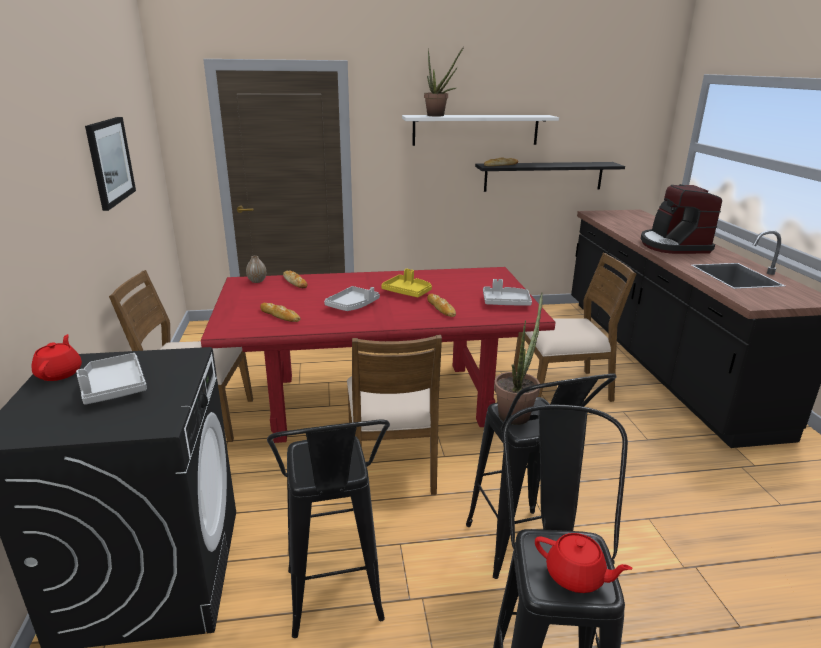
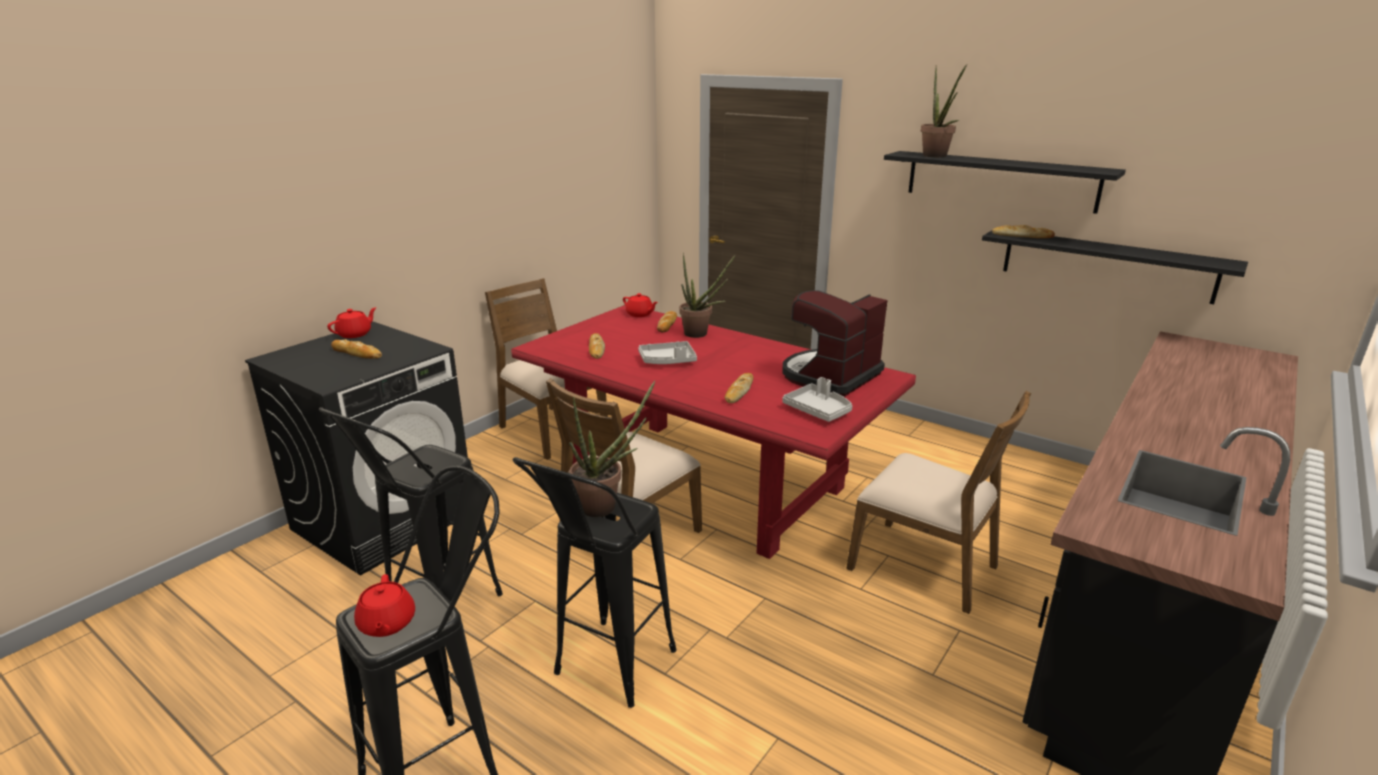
camera: 45 degrees right, 0 degrees up
(110, 161) = (538, 174): picture -> none
(113, 388) = (356, 353): grey tray -> bread
(257, 281) = (640, 314): vase -> red teapot
(335, 281) = (700, 334): none -> potted plant
(407, 292) = (743, 365): yellow tray -> none
(475, 130) = (1000, 181): white shelf -> black shelf
(673, 245) = (1191, 418): coffee machine -> coffee machine (830, 376)

